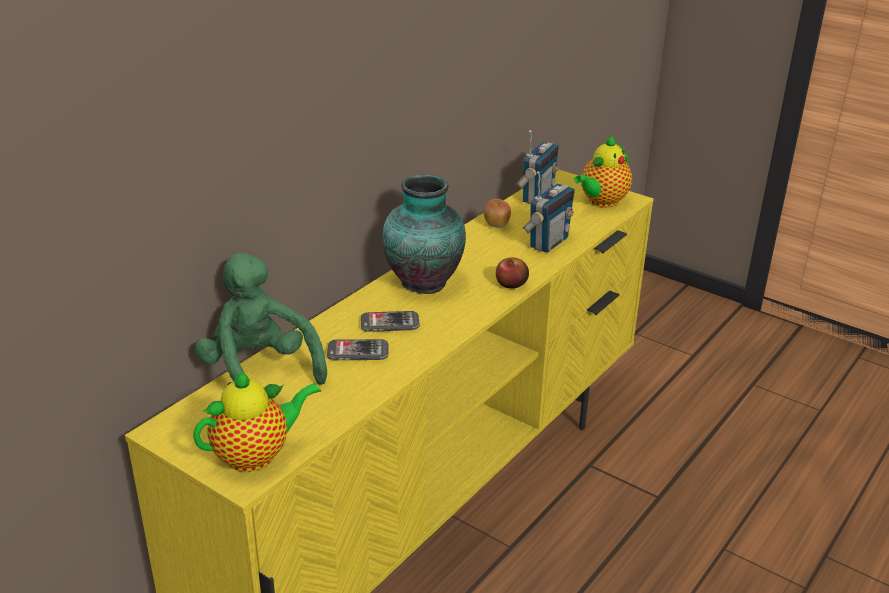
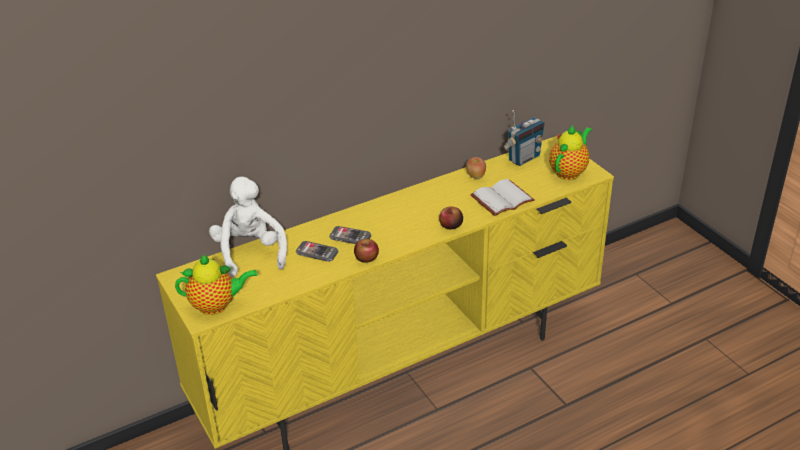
camera: 25 degrees right, 5 degrees up
(259, 373) = (250, 253): green plush toy -> white plush toy
(423, 281) = (393, 210): vase -> none
(432, 344) = (366, 258): none -> apple
(548, 243) = (502, 198): radio -> white book
(601, 202) = (569, 172): teapot -> teapot turned 150 degrees clockwise

